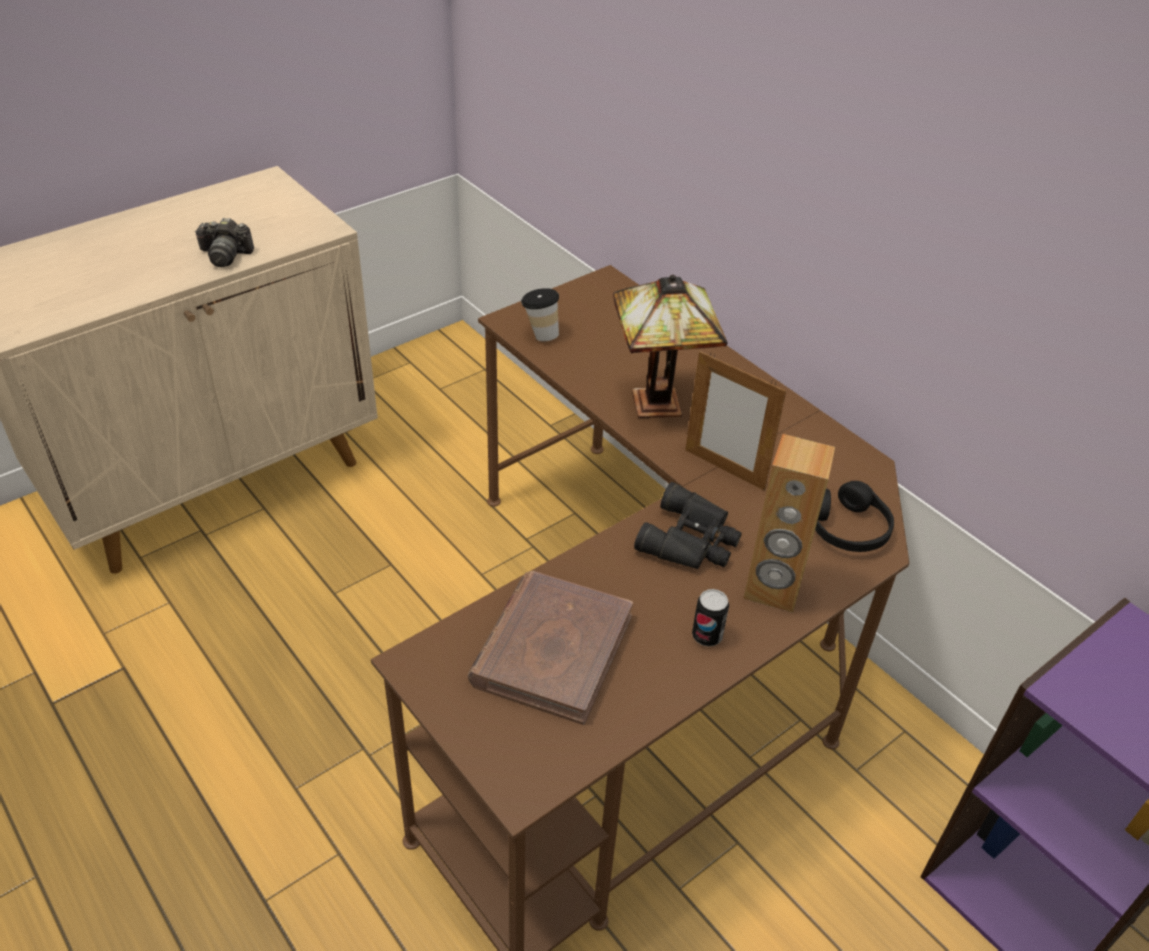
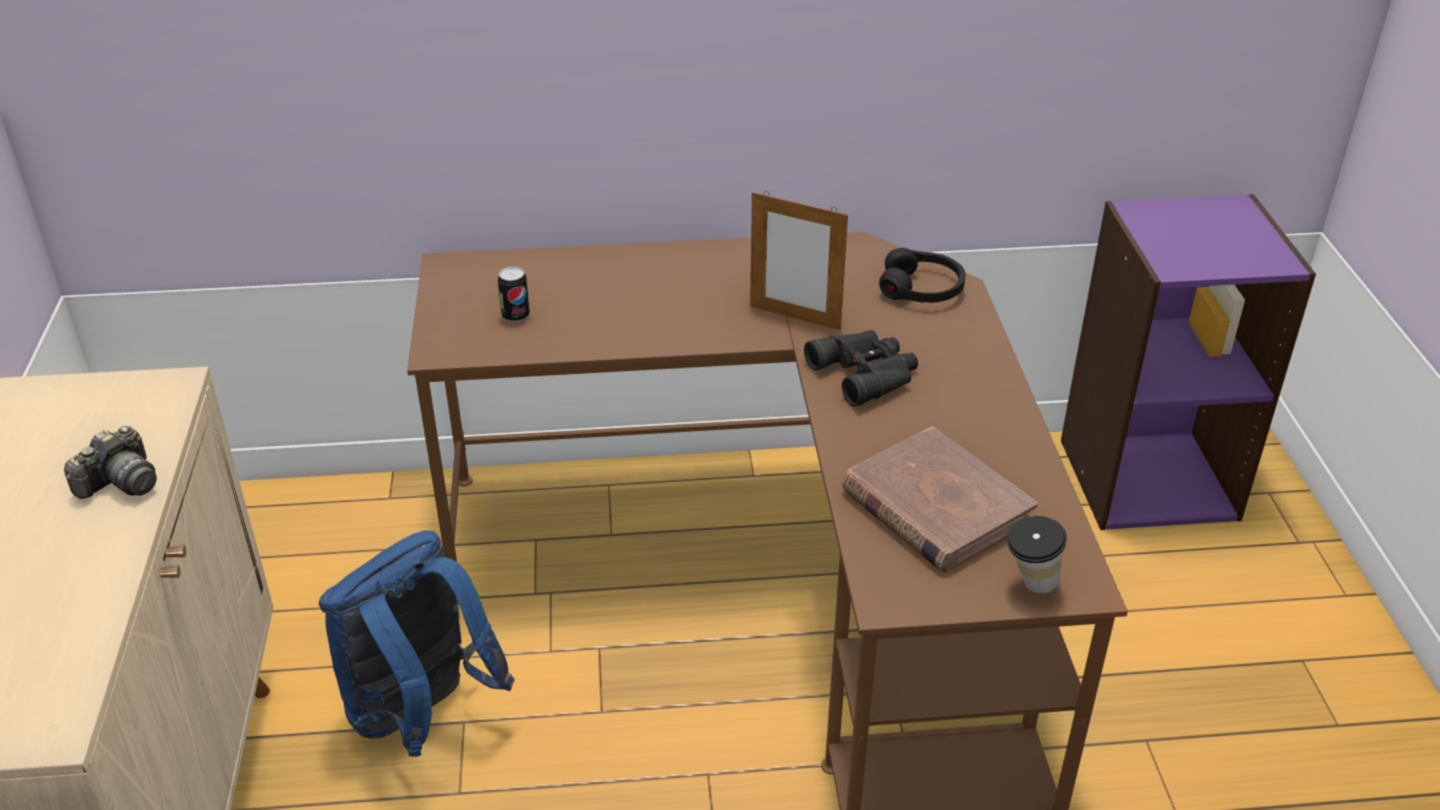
camera: 55 degrees left, 5 degrees down
(381, 542) = (421, 716): none -> blue backpack
(540, 334) = (486, 341): cup -> cup (1029, 585)
(660, 401) = (669, 312): table lamp -> none
(707, 636) = (984, 413): can -> can (516, 316)
(724, 469) = (795, 317): picture frame -> picture frame turned 45 degrees clockwise
(772, 590) = (959, 357): brown speaker -> none

